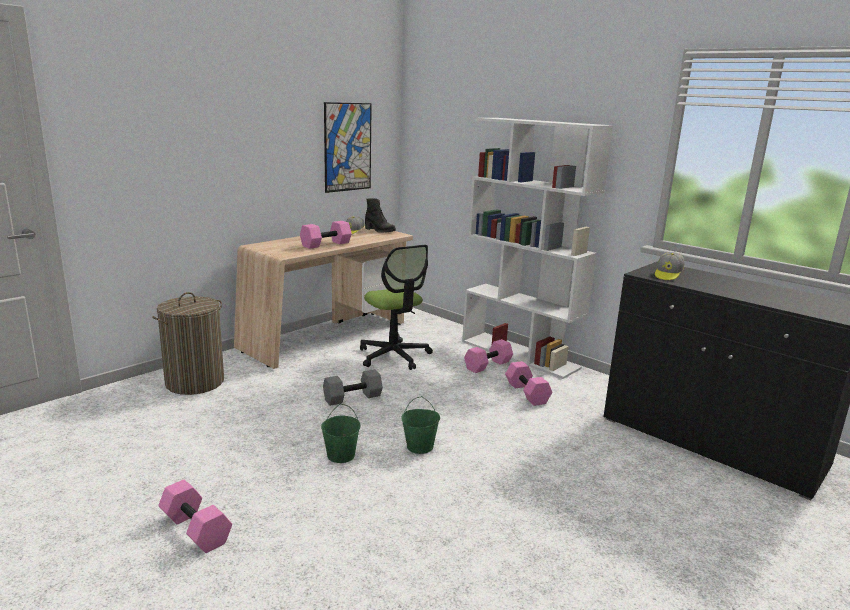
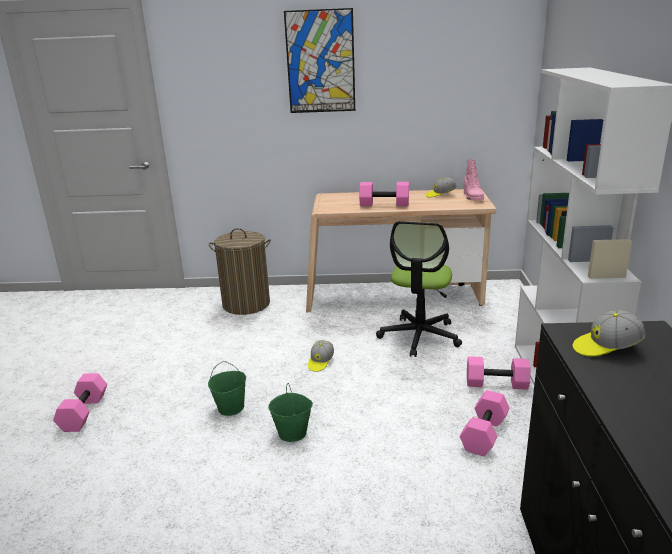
camera: 50 degrees right, 5 degrees up
(347, 147) = (454, 100): picture -> picture (320, 62)
(353, 397) = (320, 362): grey dumbbell -> cap
(379, 231) = (472, 197): black boot -> pink boot

